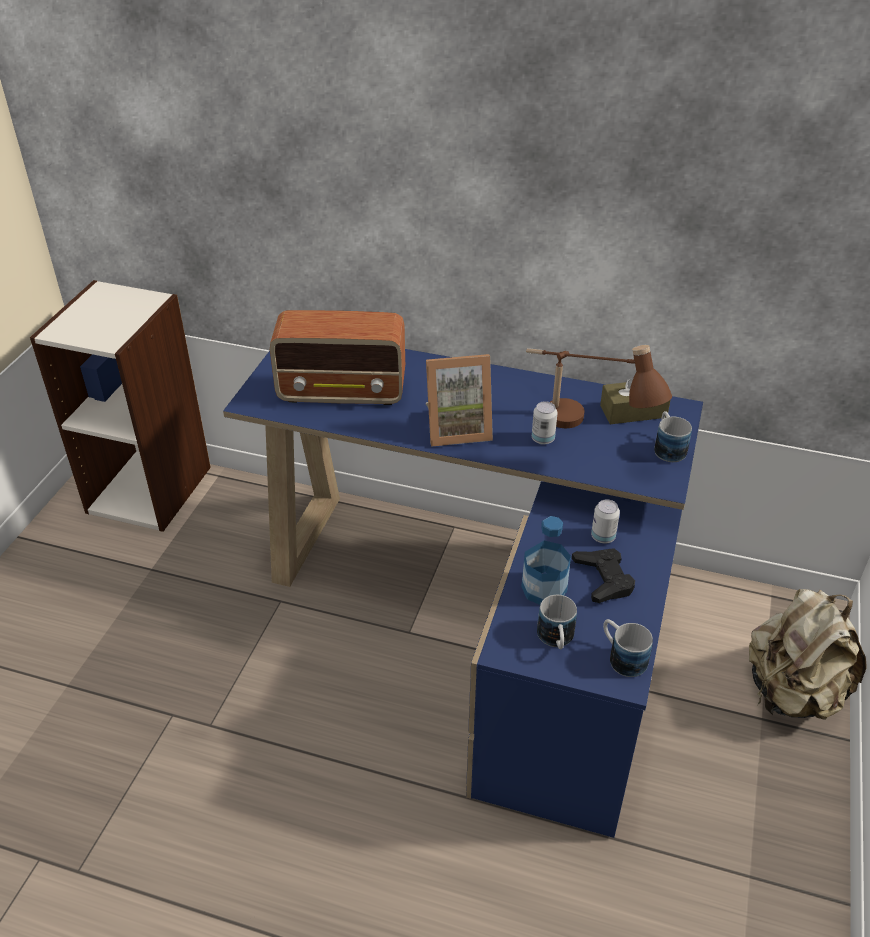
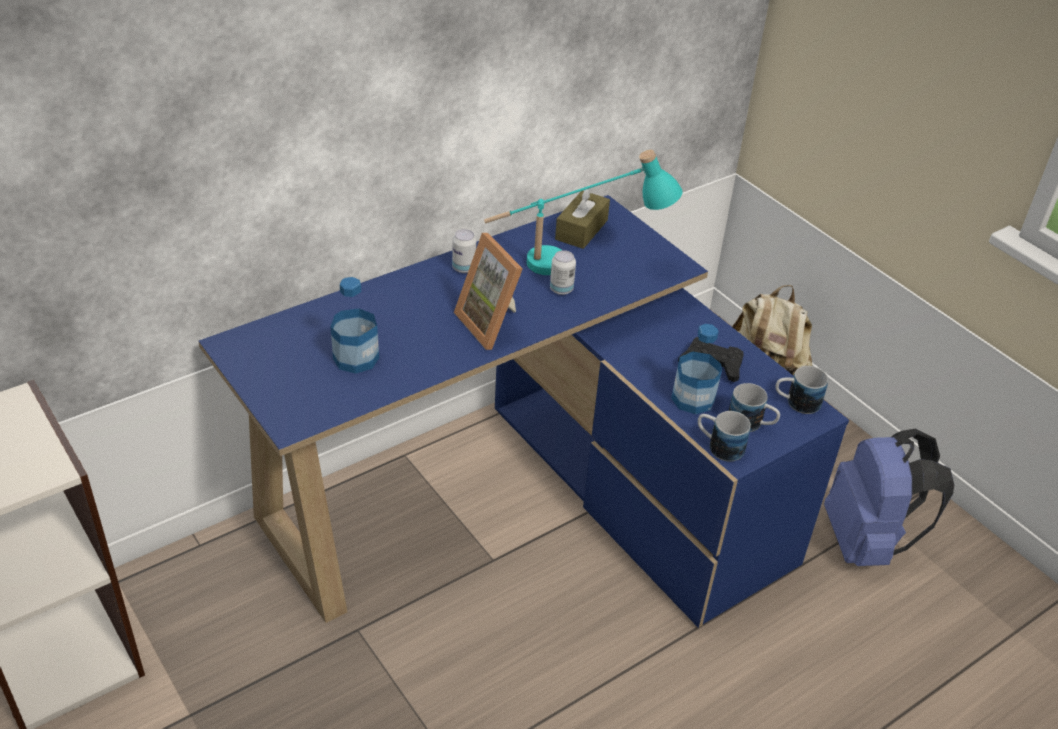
camera: 55 degrees left, 0 degrees up
(343, 392) = (356, 358): radio -> bottle
(457, 429) = (493, 324): picture frame -> picture frame turned 120 degrees clockwise
(584, 431) = (576, 265): brown table lamp -> turquoise table lamp
(603, 537) = (668, 337): can -> can (464, 268)
(667, 447) = (641, 240): mug -> mug (718, 446)
(703, 880) = (867, 542): none -> blue backpack

